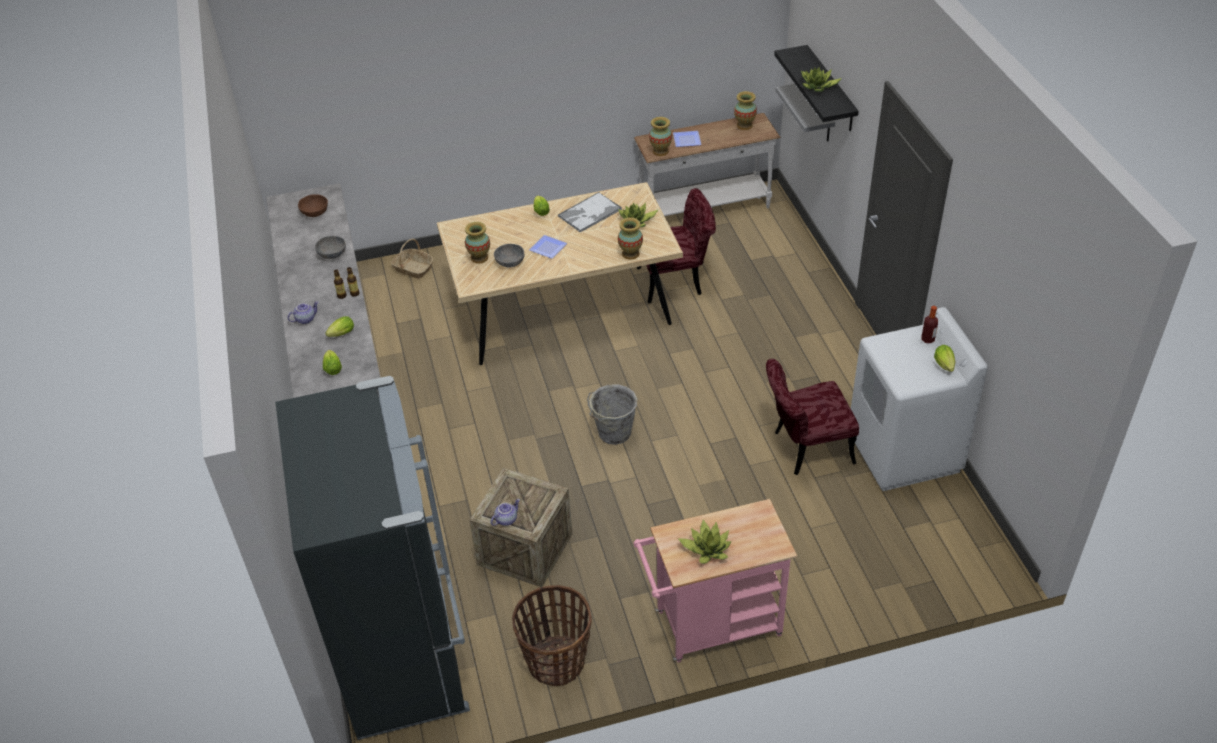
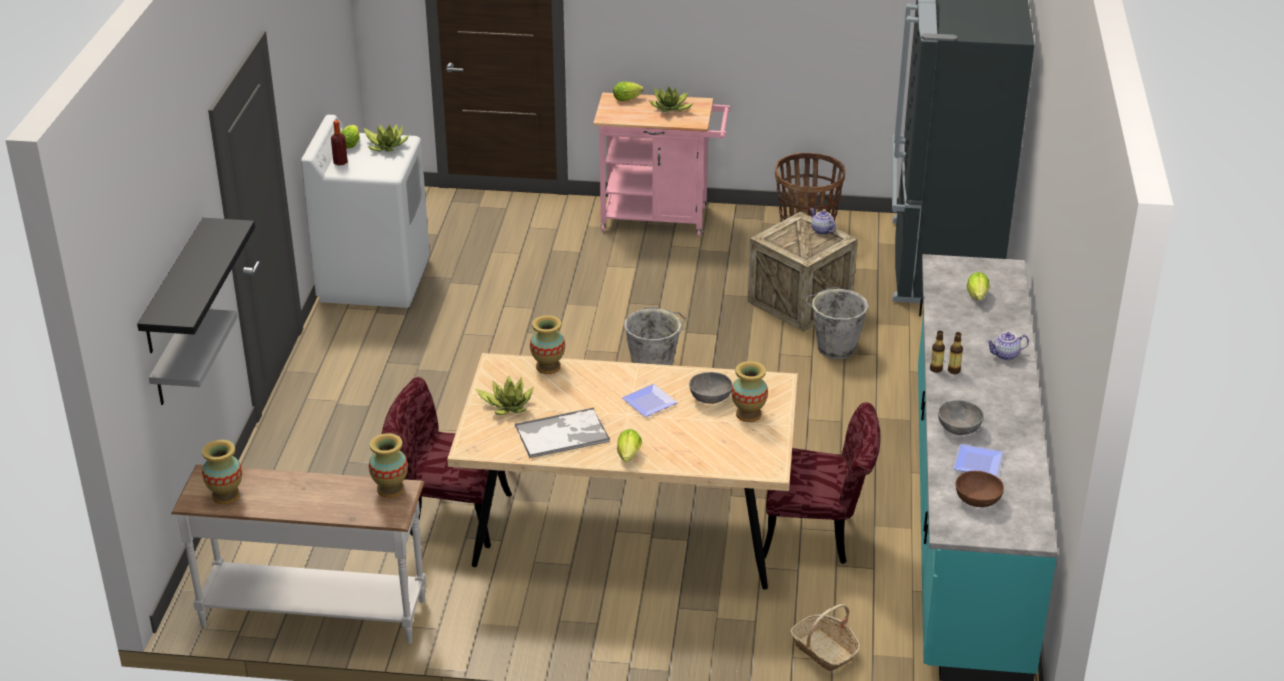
camera: 160 degrees left, 10 degrees down
(340, 335) = (962, 328): lettuce -> lettuce (628, 99)
(476, 502) = (834, 348): none -> grey bucket
(506, 519) = (821, 230): teapot -> teapot turned 75 degrees clockwise
(686, 141) = (337, 496): plate -> plate (979, 462)
(805, 449) = (466, 306): red chair -> red chair (818, 535)
(817, 86) = (208, 258): potted plant -> potted plant (386, 146)

